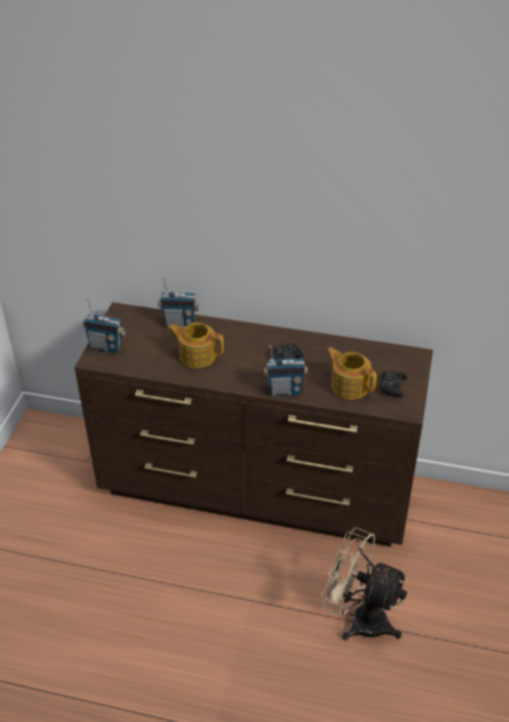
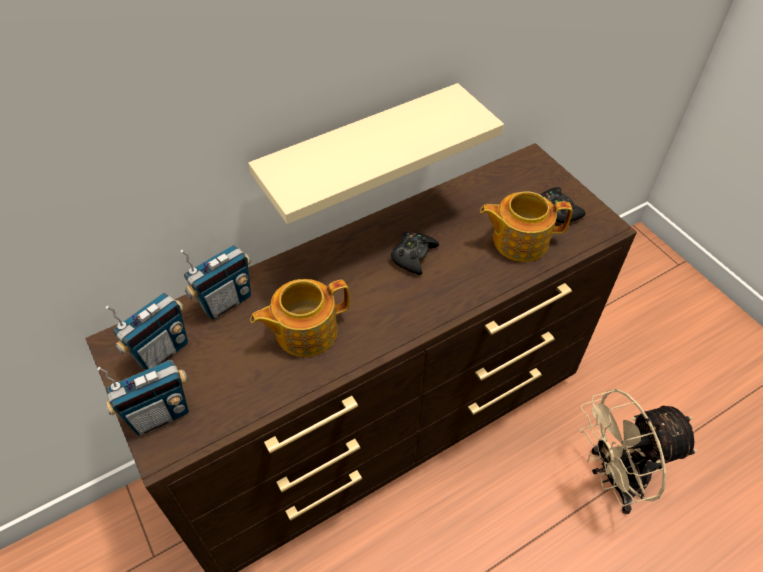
camera: 45 degrees left, 10 degrees up
(284, 391) = (465, 299): radio -> radio (161, 351)
(291, 286) = (360, 154): none -> beige shelf

